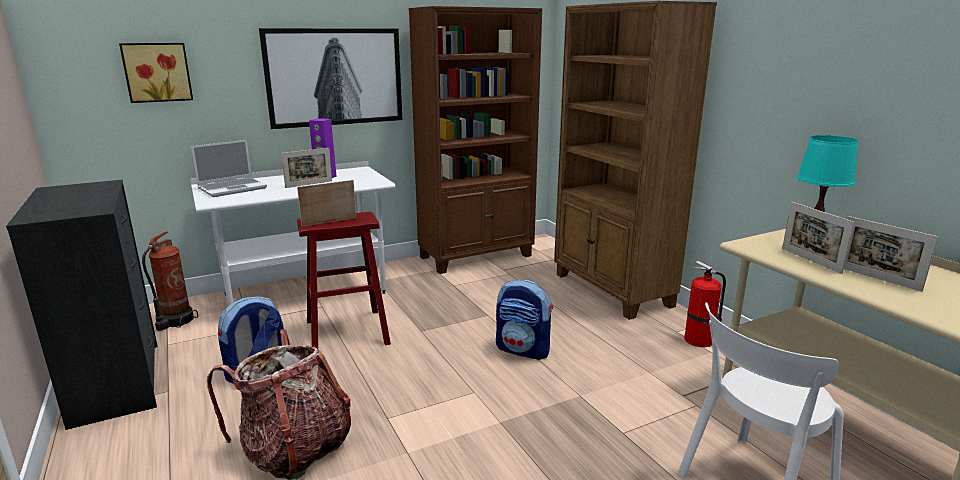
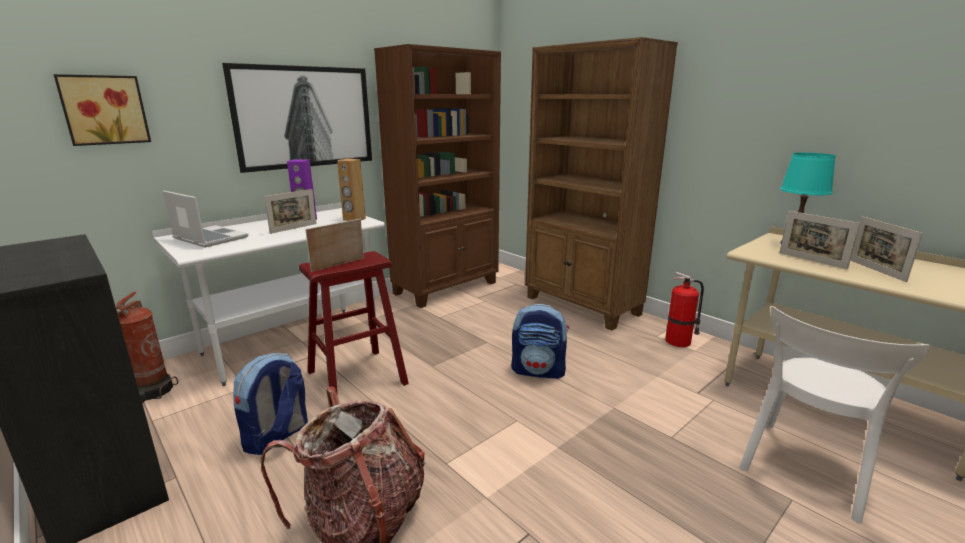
camera: 15 degrees left, 0 degrees up
(233, 188) = (209, 238): laptop -> laptop turned 90 degrees counterclockwise
(369, 179) = (354, 219): none -> brown speaker
(877, 278) = (876, 270): picture frame -> picture frame turned 45 degrees clockwise

